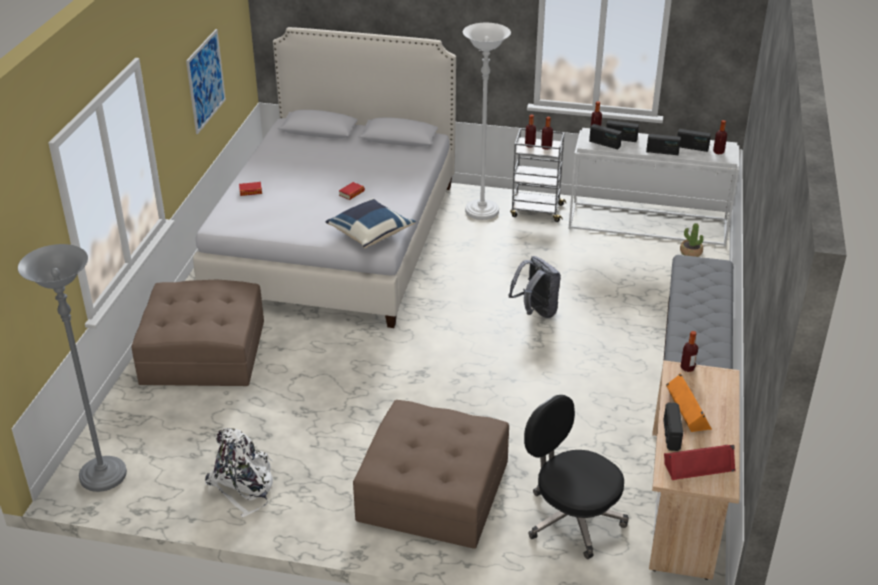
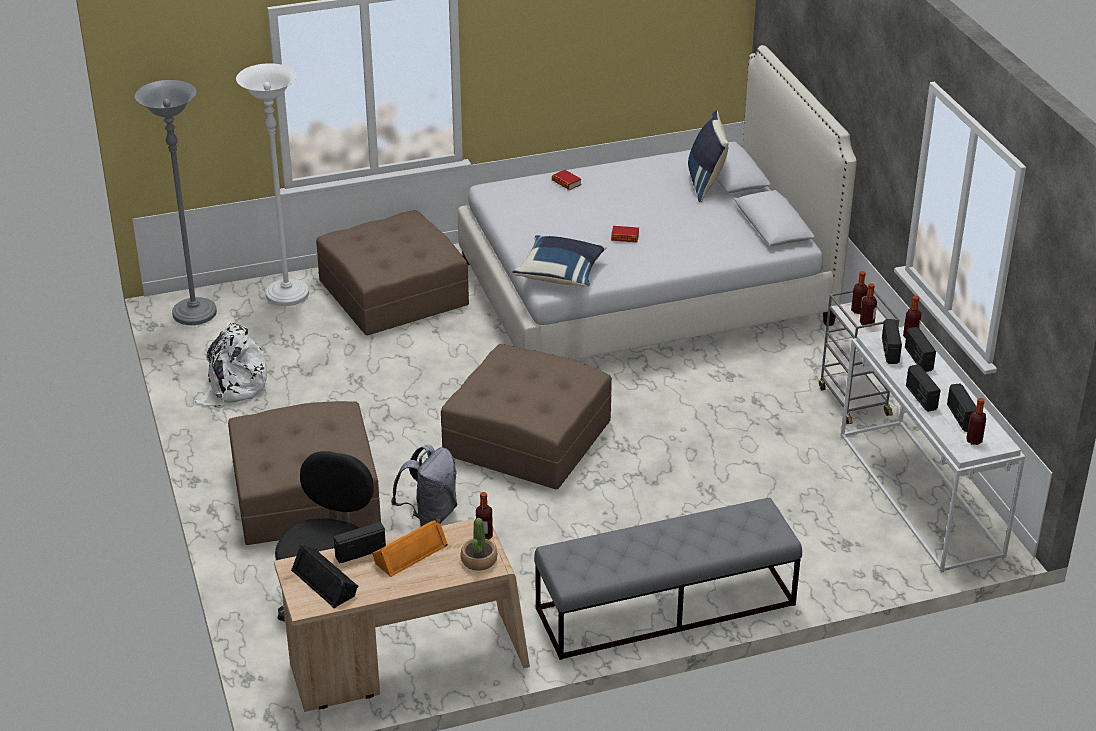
camera: 60 degrees right, 0 degrees up
(206, 81) = (607, 52): picture -> none
(321, 142) = (706, 183): none -> blue pillow
(458, 351) = (528, 436): none -> brown ottoman
(481, 212) = (806, 363): white floor lamp -> white floor lamp (287, 295)
(536, 312) = (647, 465): grey backpack -> grey backpack (430, 516)
(690, 252) = (894, 546): potted plant -> potted plant (478, 560)
(698, 465) = (325, 581): red speaker -> black speaker

